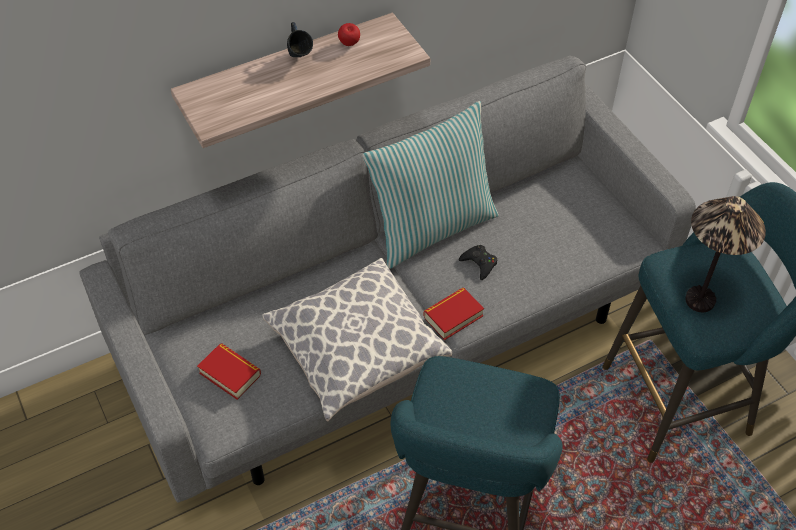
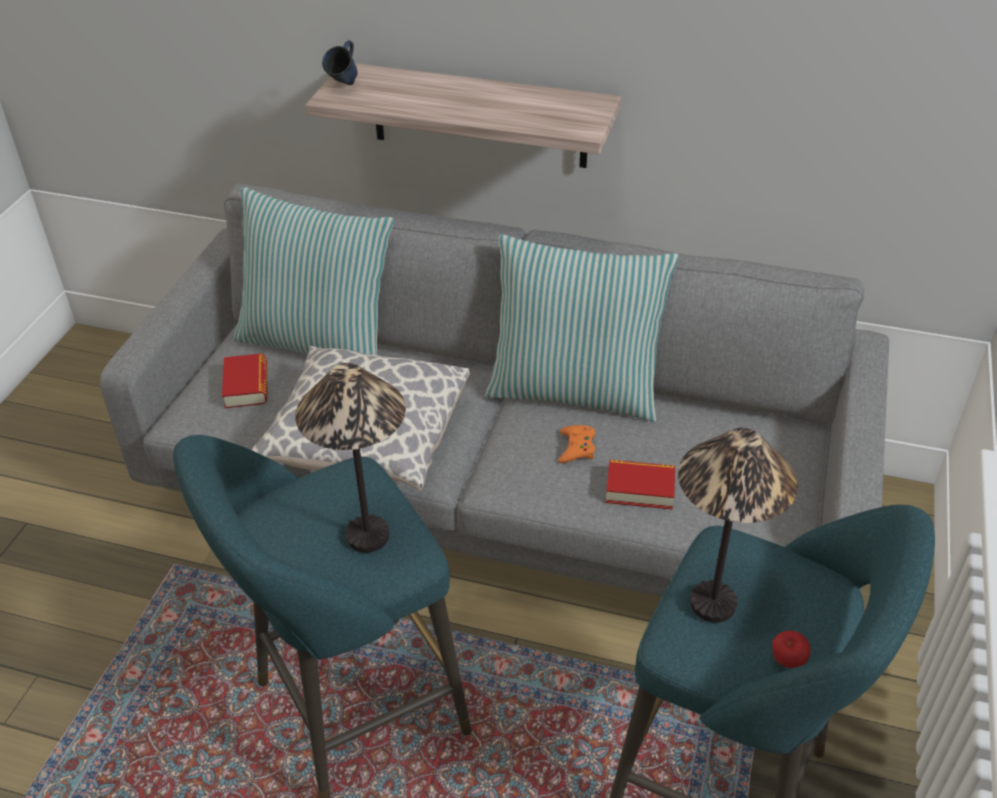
camera: 45 degrees right, 10 degrees down
(234, 308) = (319, 343): none -> pillow
(299, 58) = (478, 89): blue mug -> blue mug (344, 87)
(349, 44) = (539, 99): apple -> apple (787, 662)
(453, 316) = (489, 474): book -> book (640, 489)
(479, 264) = (576, 448): black game controller -> orange game controller
(504, 400) = (367, 535): none -> table lamp

